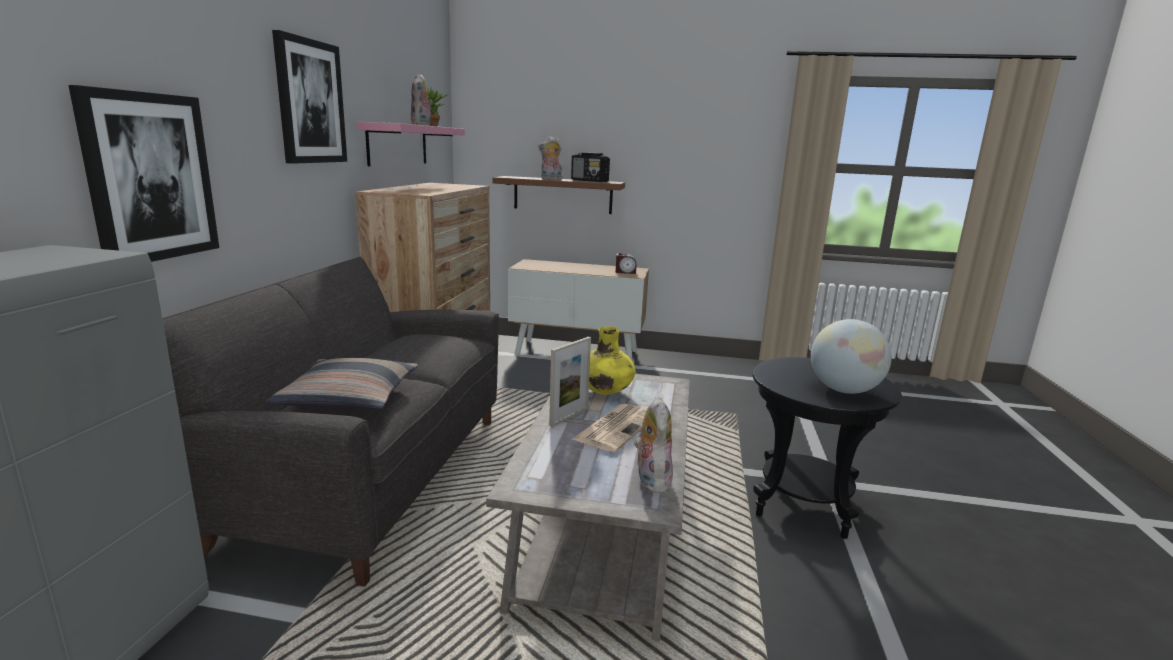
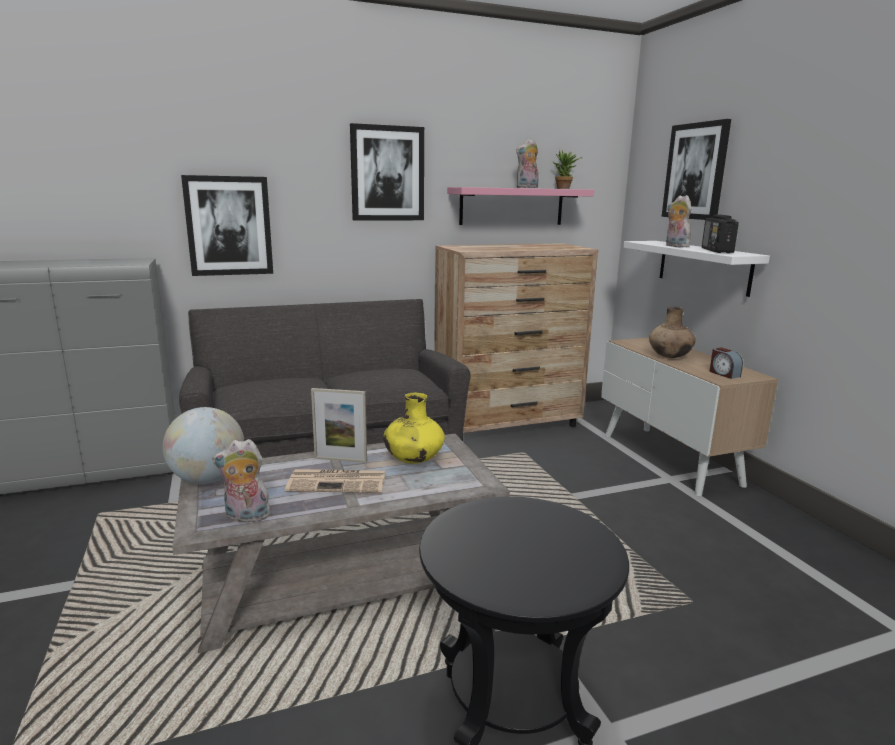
camera: 60 degrees right, 0 degrees up
(349, 398) = (264, 386): pillow -> none
(541, 116) = (695, 171): none -> picture
(562, 195) = (703, 267): brown shelf -> white shelf
(573, 269) = (669, 357): none -> brown vase
(651, 480) = (246, 517): plush toy -> plush toy turned 150 degrees counterclockwise
(844, 390) = (498, 564): globe -> globe (208, 479)

